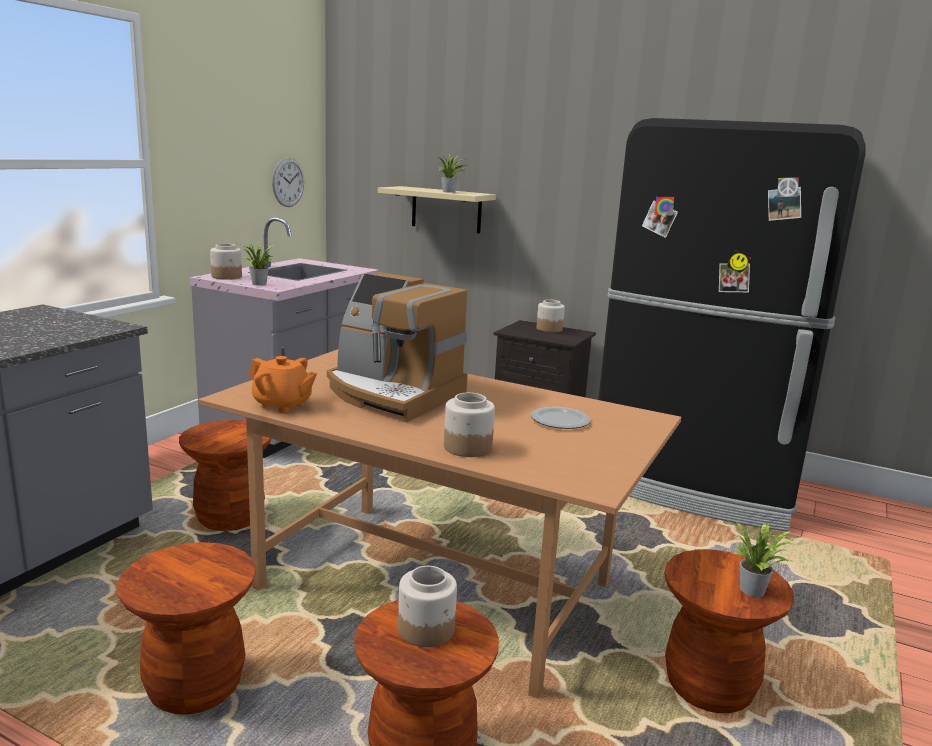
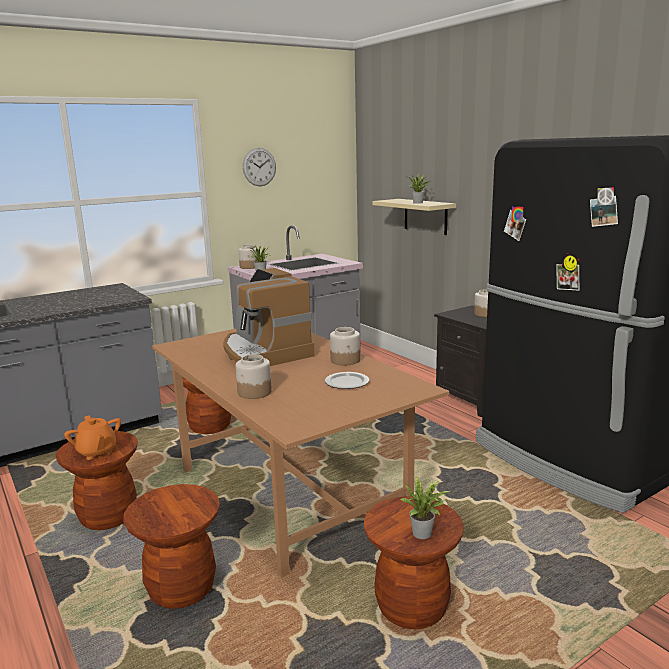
camera: 30 degrees right, 0 degrees up
(282, 405) = (189, 353): orange teapot -> orange teapot (97, 452)
(288, 182) = (320, 199): wall clock -> wall clock (259, 167)
(427, 629) = (176, 504): jar -> jar (345, 360)

